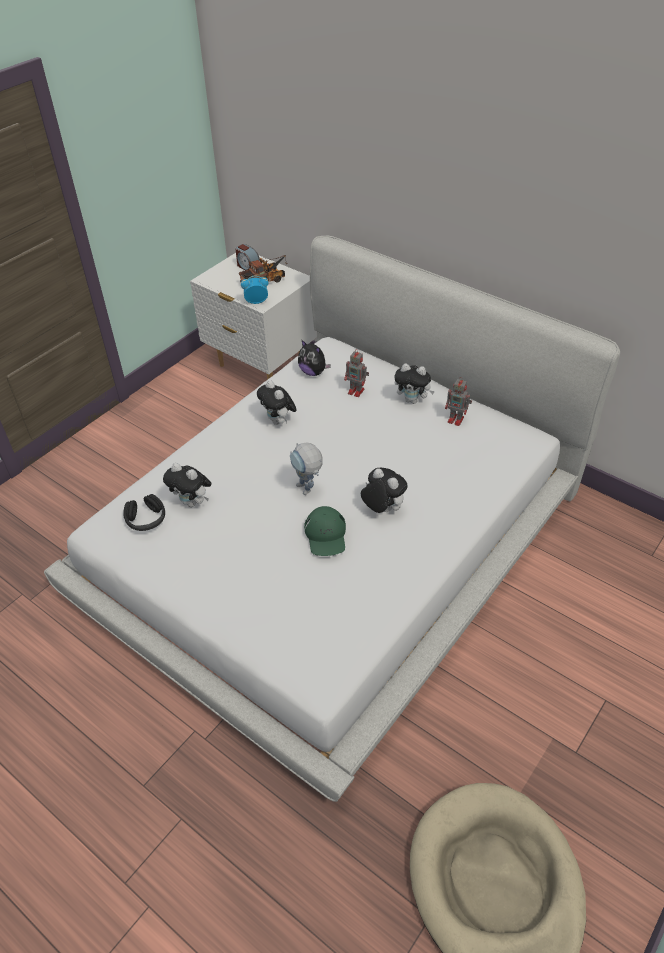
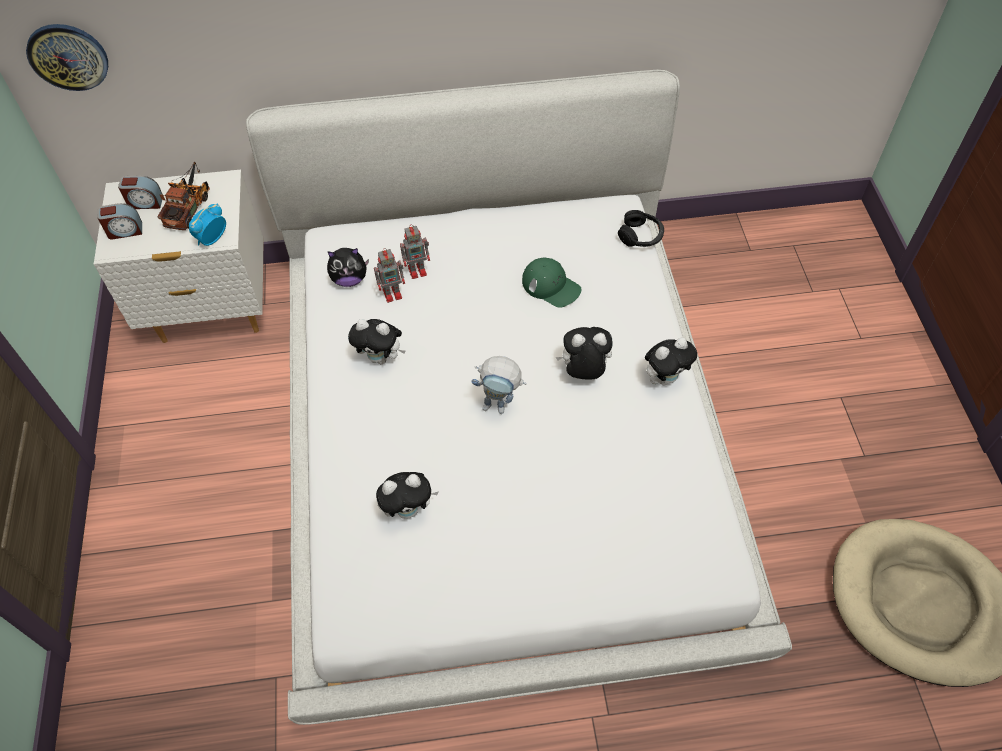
camera: 45 degrees left, 10 degrees up
(146, 519) = (386, 566): black headphones -> black headphones (641, 236)
(222, 274) = (125, 231): none -> alarm clock
(245, 153) = (68, 56): none -> wall clock
(326, 535) = (568, 436): green cap -> green cap (551, 286)
(412, 400) = (480, 243): plush toy -> plush toy (665, 378)
(456, 420) = (541, 235): toy robot -> toy robot (393, 293)

